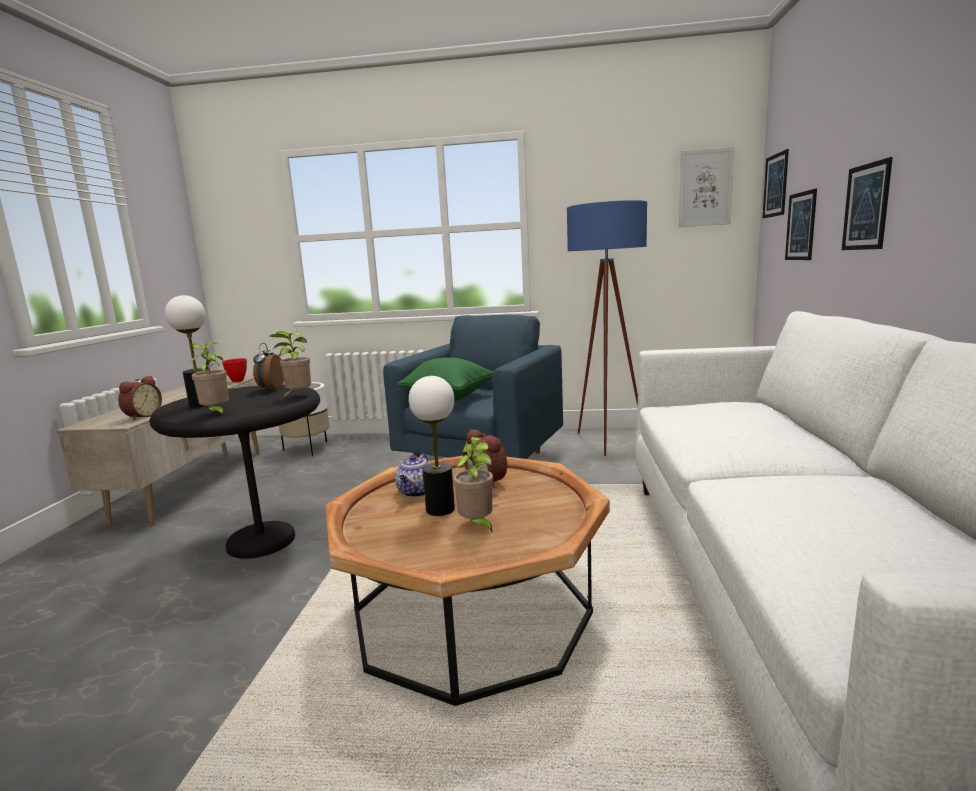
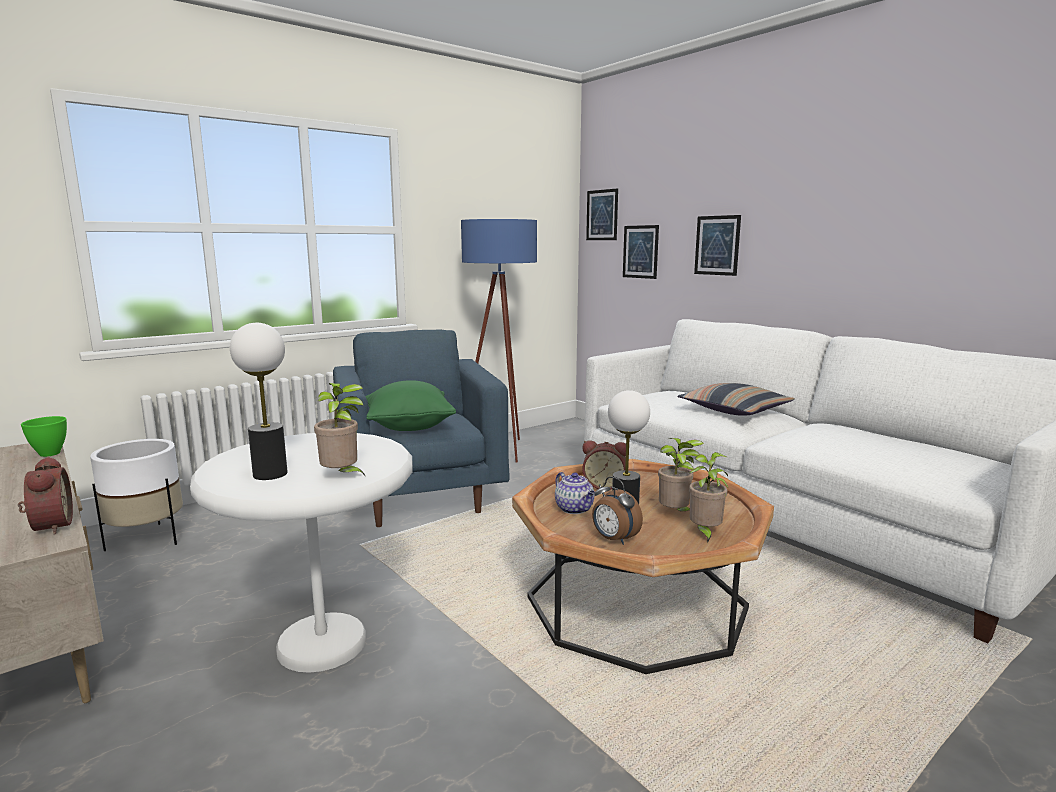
camera: 45 degrees left, 0 degrees up
(238, 381) = (51, 454): red bowl -> green bowl
(261, 541) = (322, 644): black side table -> white side table
(270, 389) = (298, 442): alarm clock -> alarm clock (614, 539)
(297, 396) = (373, 442): potted plant -> potted plant (704, 533)
(705, 187) = (544, 209): picture -> none
(752, 434) = (734, 410): none -> pillow

